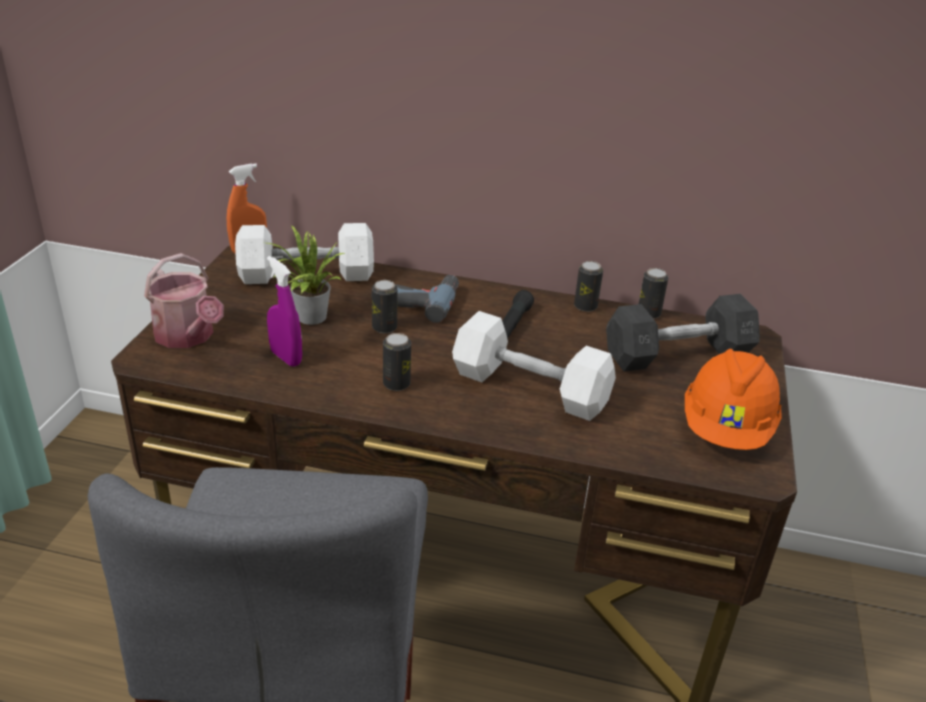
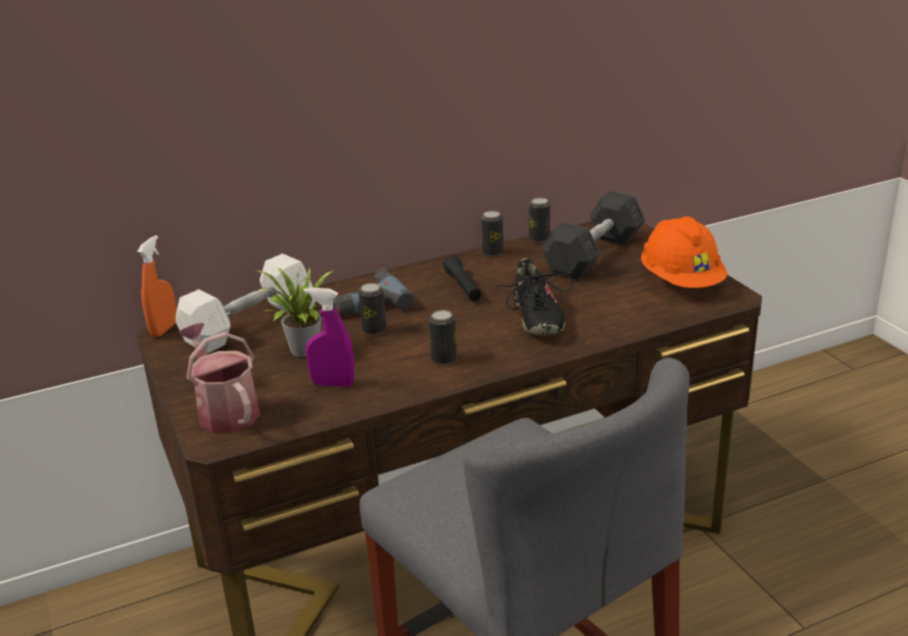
camera: 35 degrees left, 5 degrees down
(188, 336) = (225, 410): watering can -> watering can turned 135 degrees counterclockwise
(530, 388) = (535, 317): white dumbbell -> black shoe

